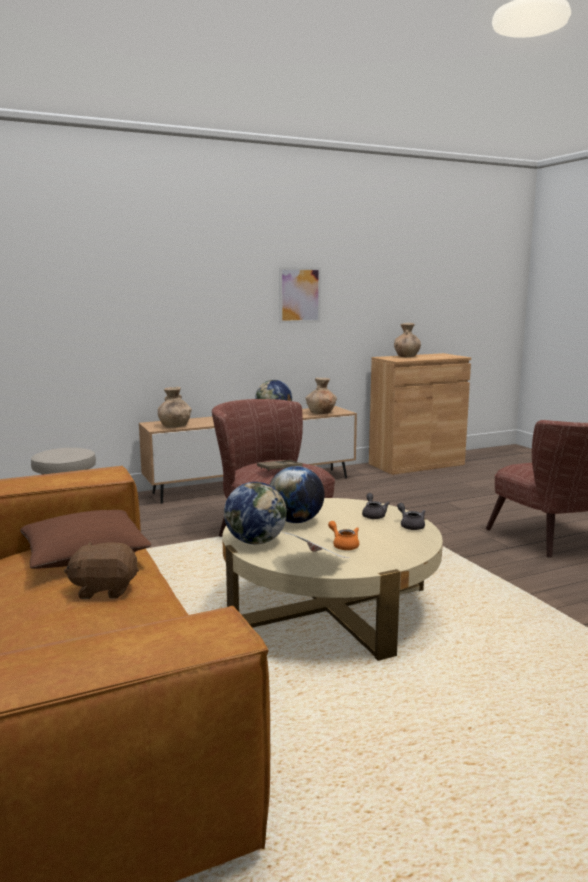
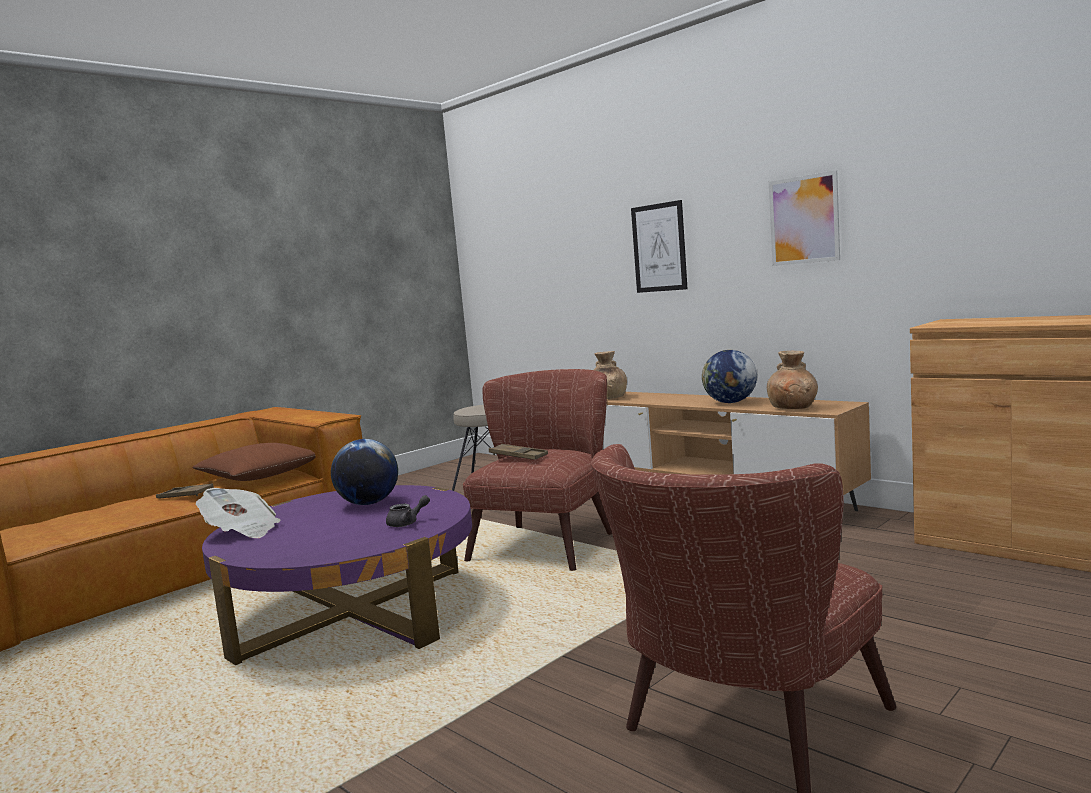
camera: 70 degrees right, 5 degrees down
(105, 589) = (185, 496): brown plush toy -> brown tray
(189, 303) = (659, 247): none -> picture
(256, 541) = (301, 505): globe -> none
(330, 607) = (353, 612): beige coffee table -> purple coffee table
(344, 545) = (296, 531): orange teapot -> none
(406, 356) = (1000, 319): brown vase -> none
(410, 525) = (374, 543): grey teapot -> none

